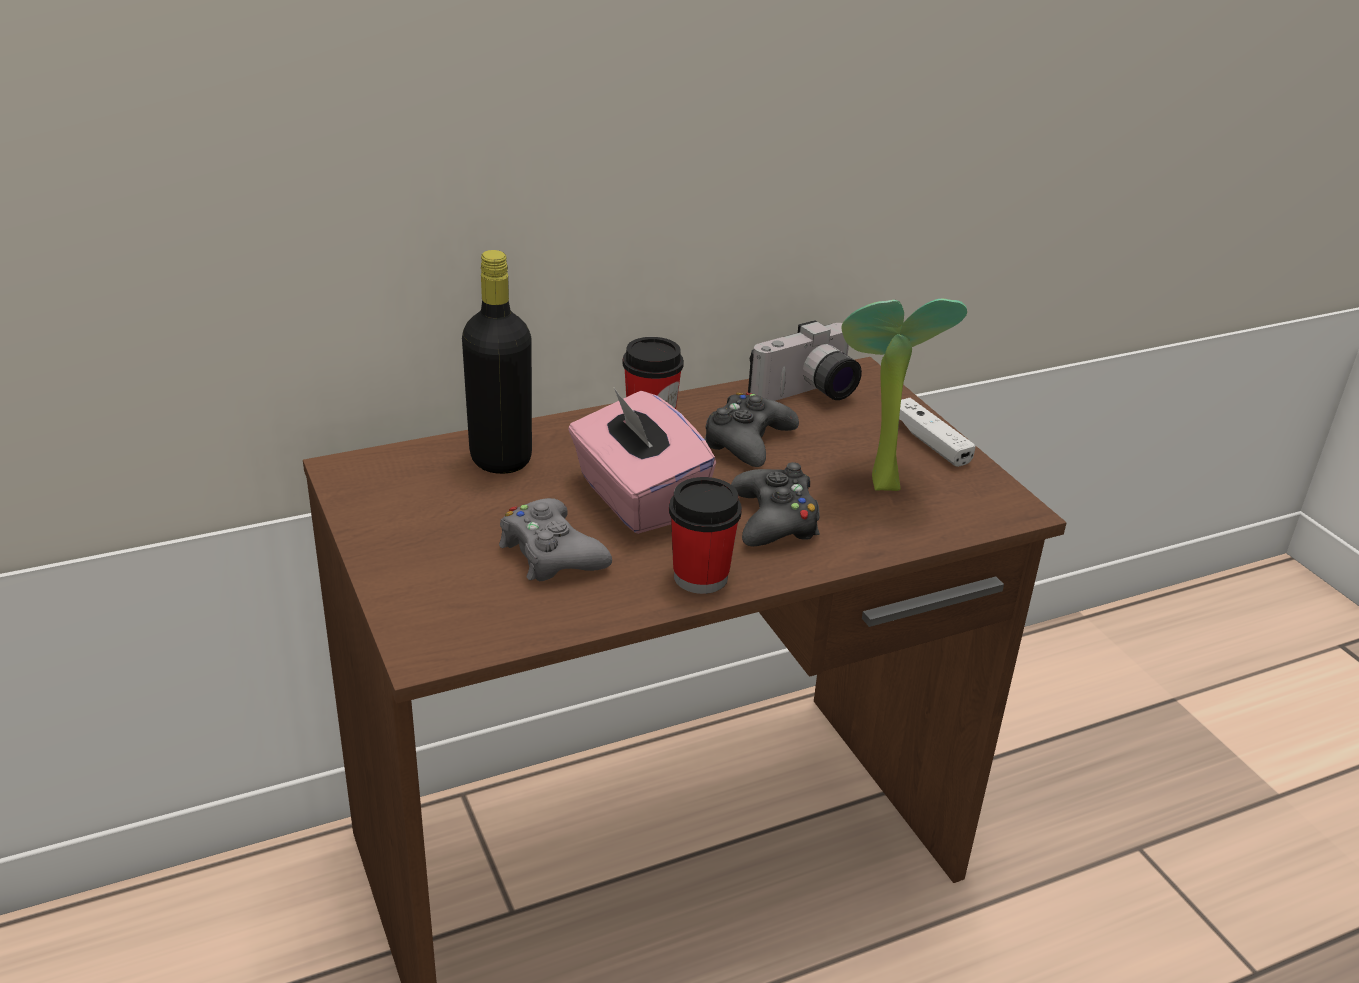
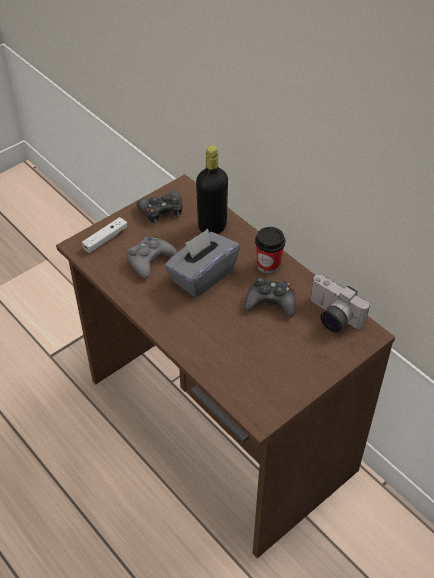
camera: 75 degrees right, 15 degrees up
(637, 498) = (202, 276): pink tissue box -> grey tissue box
(700, 577) = (152, 309): cup -> none
(774, 520) = (206, 325): black game controller -> black game controller (162, 211)
(876, 481) = (259, 357): potted plant -> none
(929, 442) = (310, 374): white game controller -> white game controller (105, 239)

